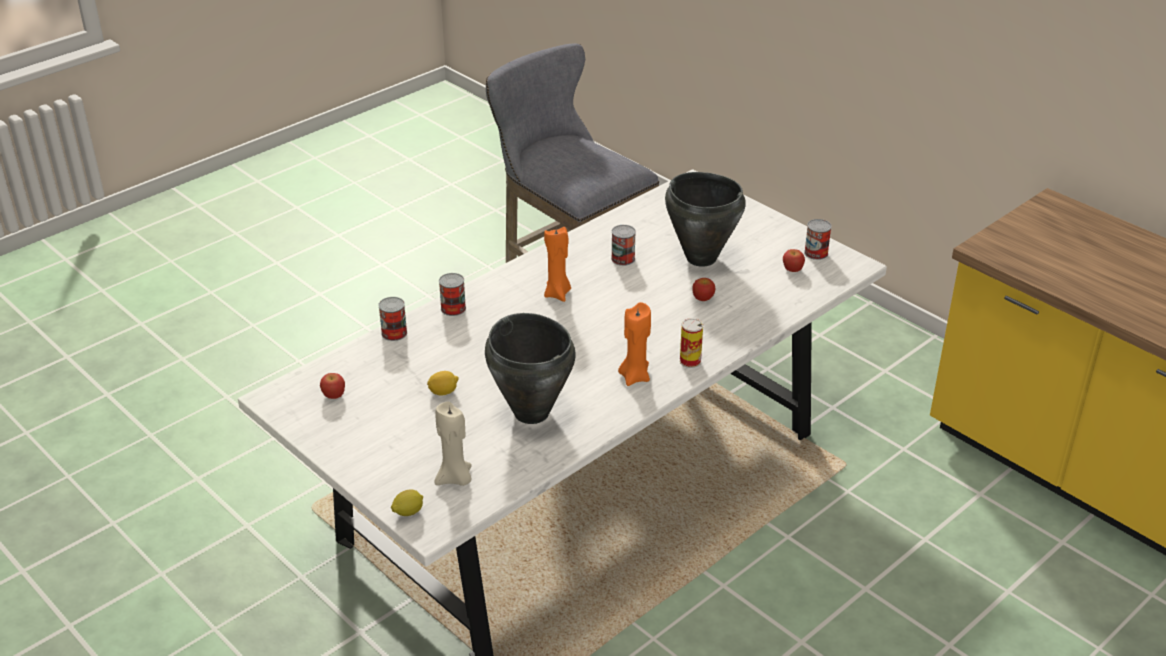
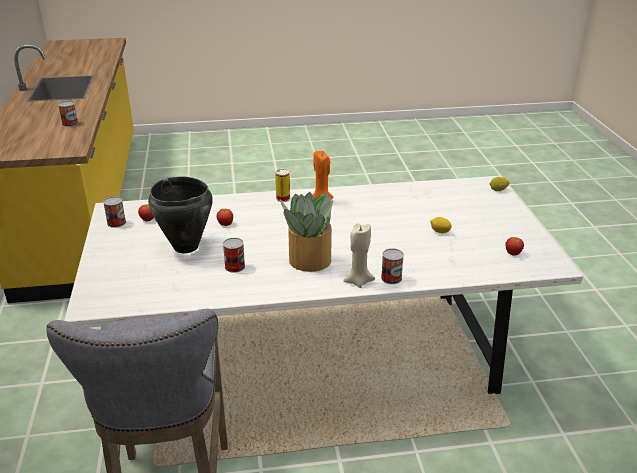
camera: 145 degrees left, 5 degrees down
(394, 333) = (447, 277): can -> can (70, 123)
(455, 479) = (464, 194): beige candle -> beige candle (358, 281)
(531, 412) = (397, 206): black cooking pot -> none
(558, 294) = (309, 260): orange candle -> potted plant

